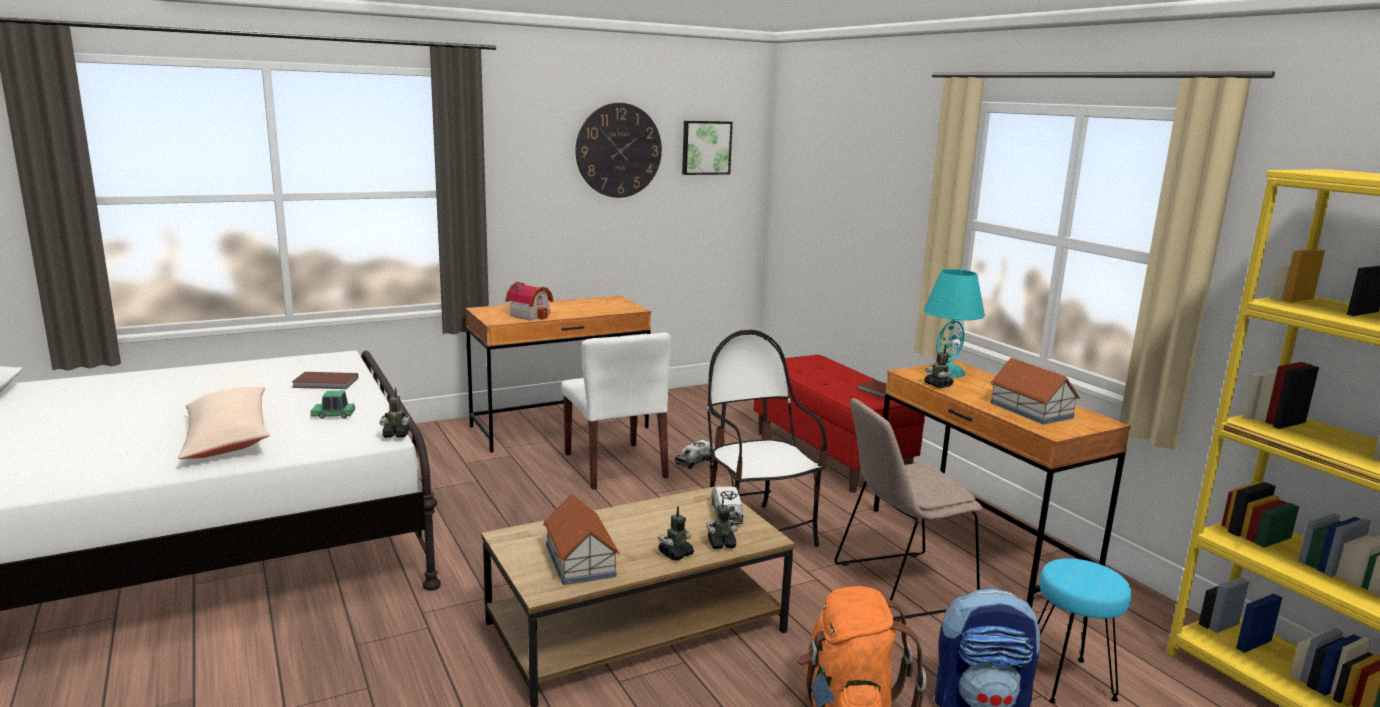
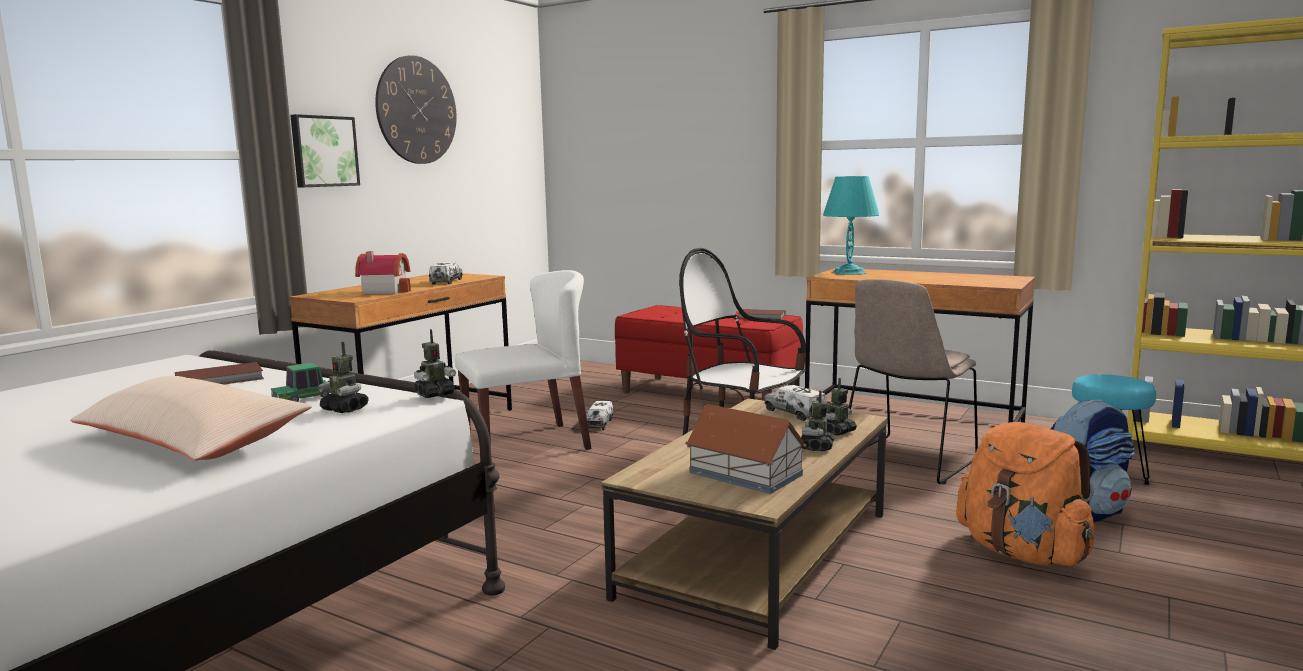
camera: 30 degrees left, 5 degrees down
(593, 310) = (446, 281): none -> toy truck
(615, 466) = (527, 444): white chair -> white chair turned 60 degrees counterclockwise
(705, 147) = (492, 111): picture -> picture (323, 151)
(938, 385) = (865, 278): toy robot -> toy robot (345, 409)
(1030, 410) = (959, 279): toy house -> none

